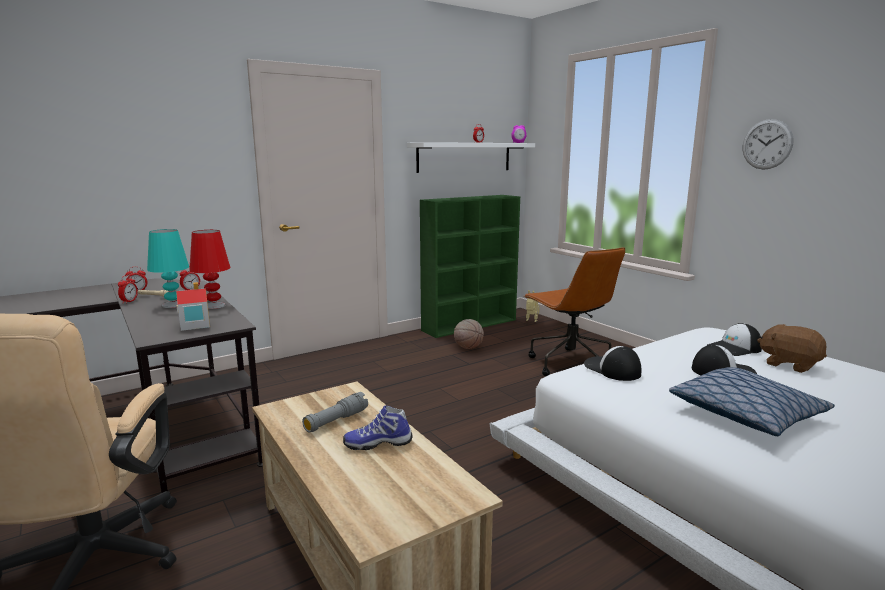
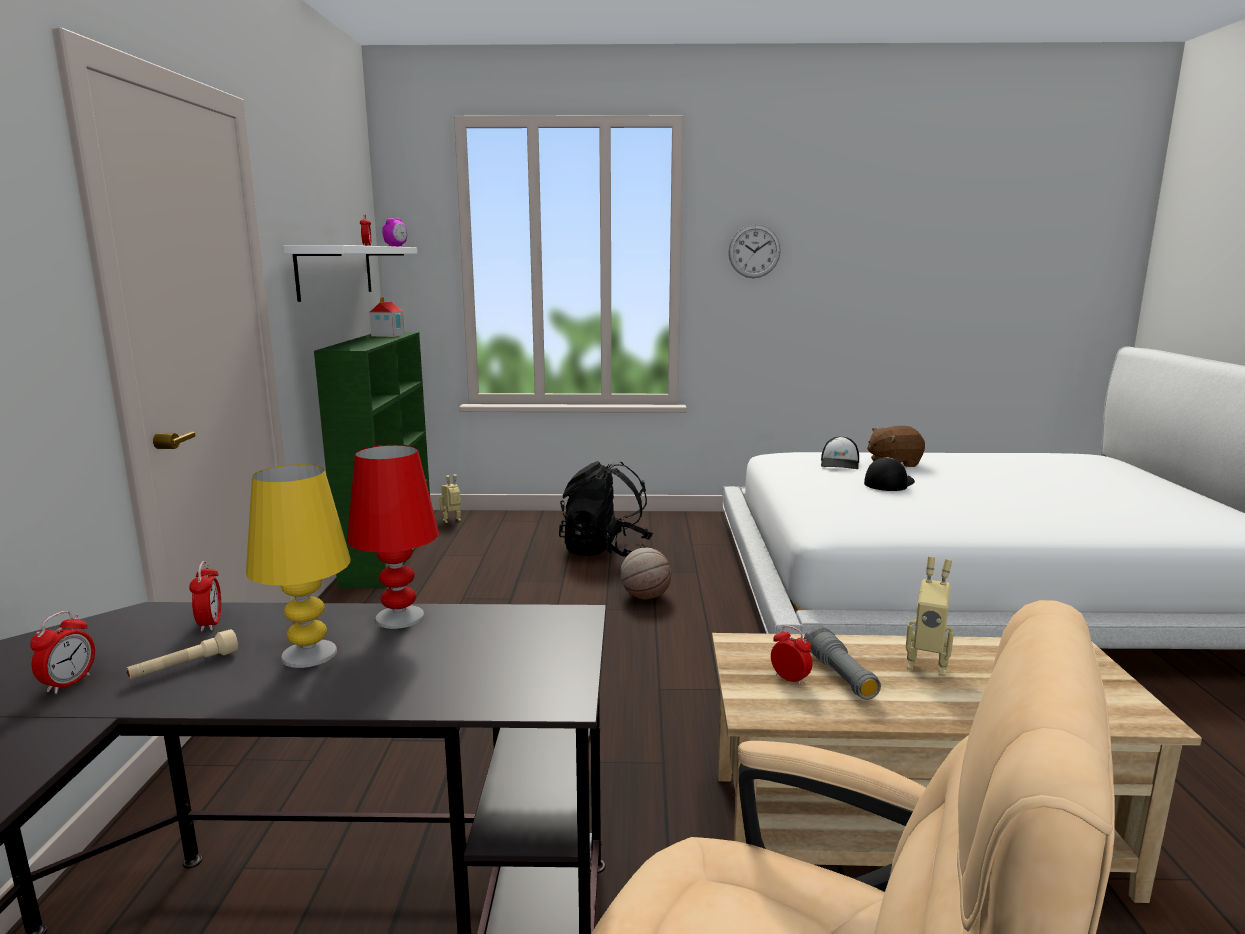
camera: 55 degrees left, 0 degrees up
(129, 301) = (162, 702): alarm clock -> alarm clock (789, 679)
(173, 305) = (308, 654): turquoise table lamp -> yellow table lamp
(194, 325) = (516, 649): toy house -> toy house (387, 335)
(378, 443) = (927, 664): shoe -> toy robot
(468, 347) = (461, 581): basketball -> basketball (645, 596)
(569, 364) = (605, 551): brown office chair -> black backpack
(612, 369) = (842, 511): cap -> none
(747, 414) = (982, 506): pillow -> none

